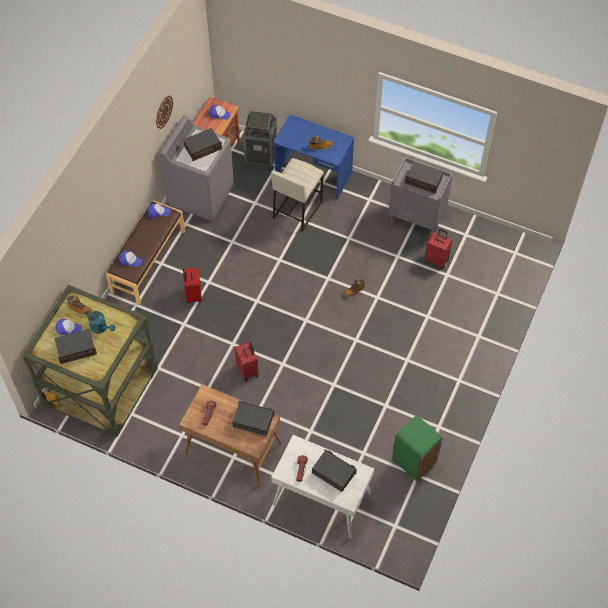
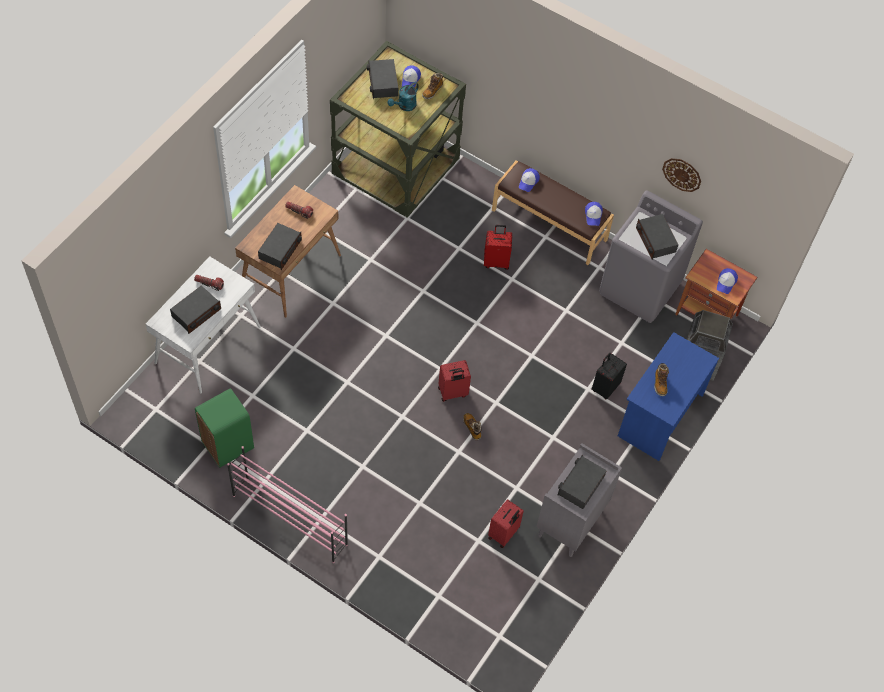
camera: 95 degrees right, 0 degrees up
(248, 370) = (385, 300): red suitcase -> red suitcase (452, 393)
(297, 210) = (605, 387): beige stool -> black suitcase
(466, 402) = (289, 519): none -> pink shoe rack

